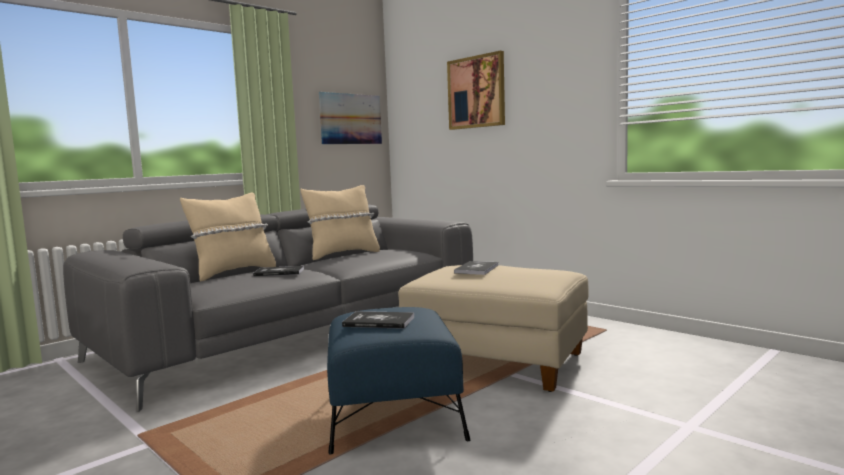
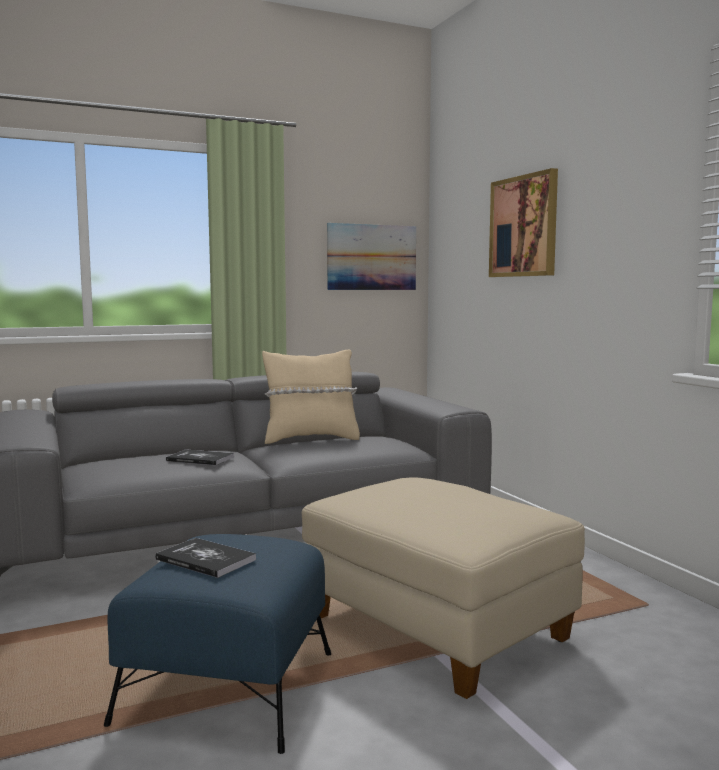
camera: 20 degrees right, 0 degrees up
(233, 273) = (158, 451): beige pillow -> none
(476, 269) = (419, 492): book -> none

